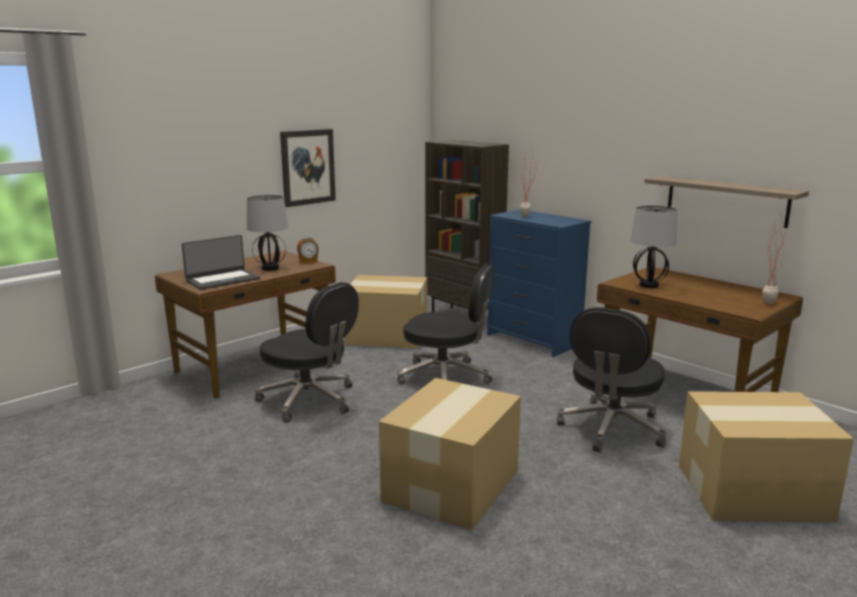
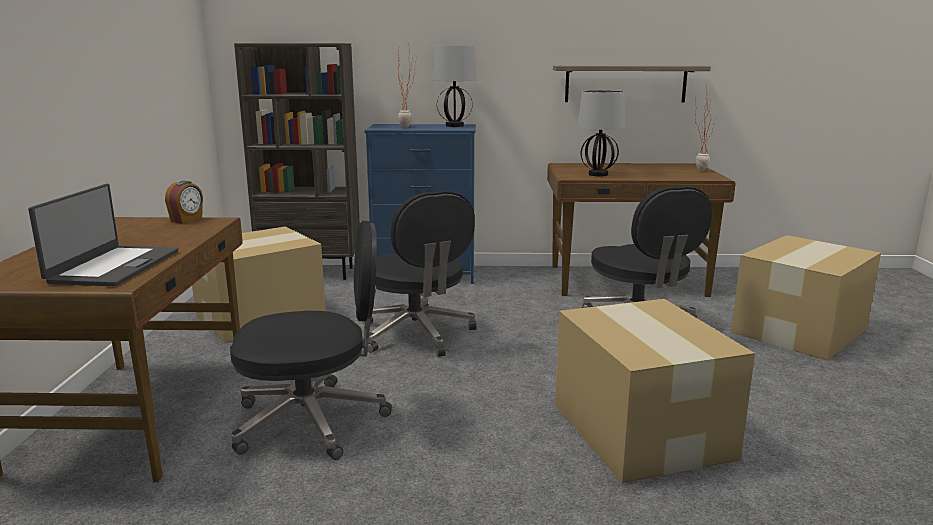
camera: 45 degrees left, 0 degrees up
(270, 268) = (152, 238): table lamp -> table lamp (455, 126)
(308, 167) = (103, 76): picture -> none
(446, 377) = (417, 334): black office chair -> black office chair turned 90 degrees clockwise

